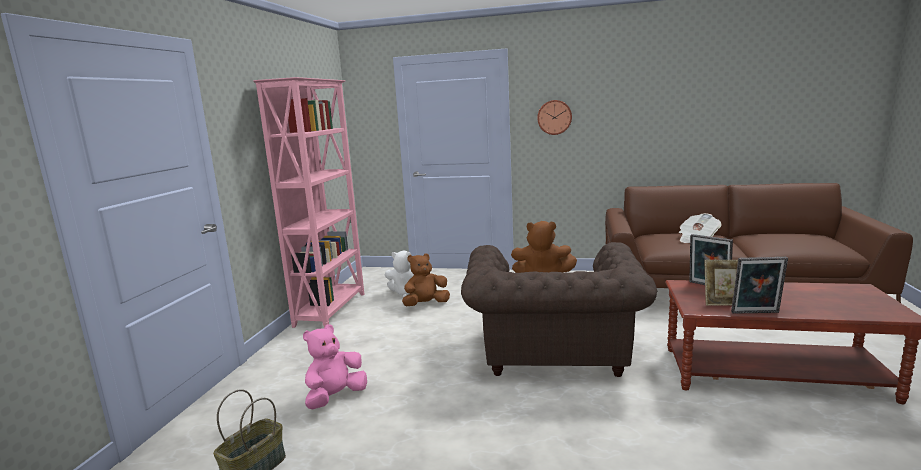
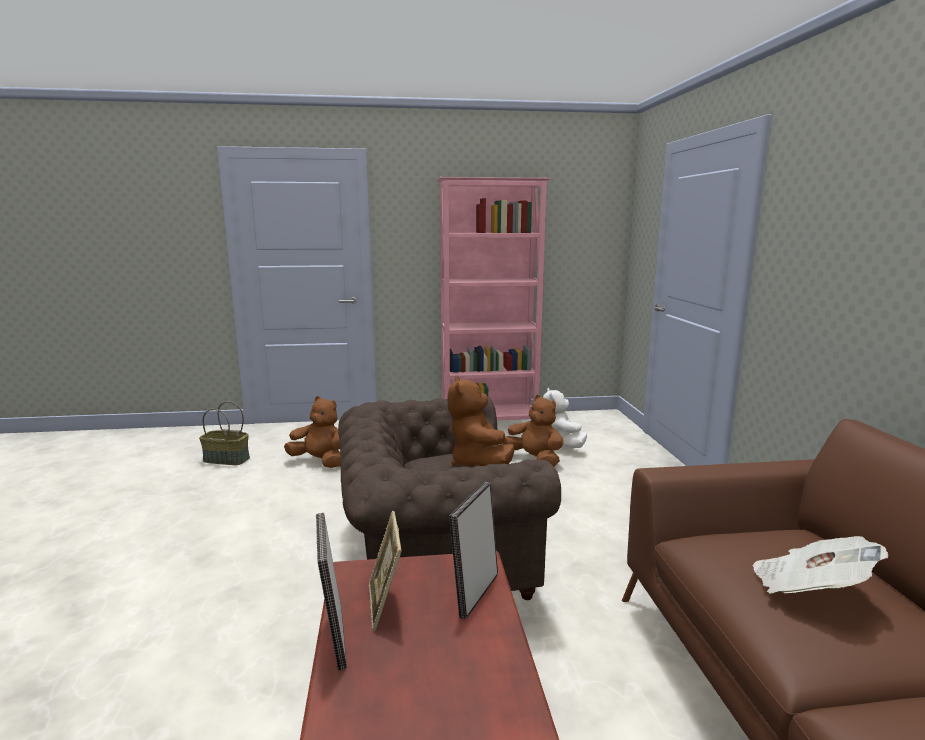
camera: 70 degrees right, 0 degrees up
(335, 397) = (320, 462): pink plush toy -> brown plush toy
(554, 117) = (807, 244): wall clock -> none

